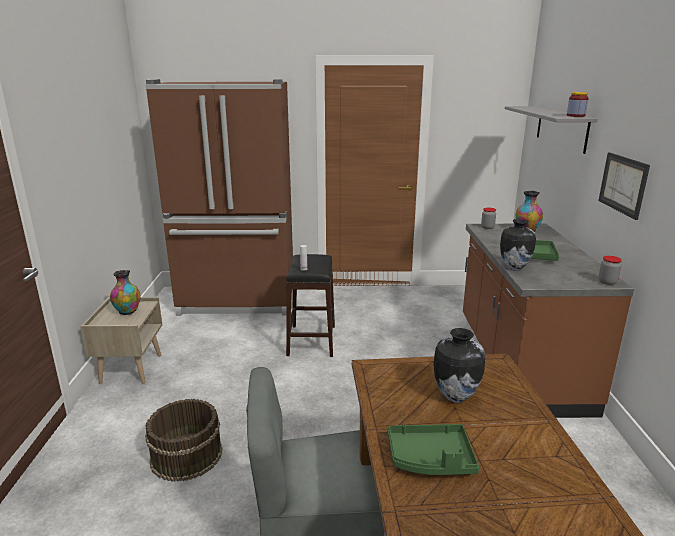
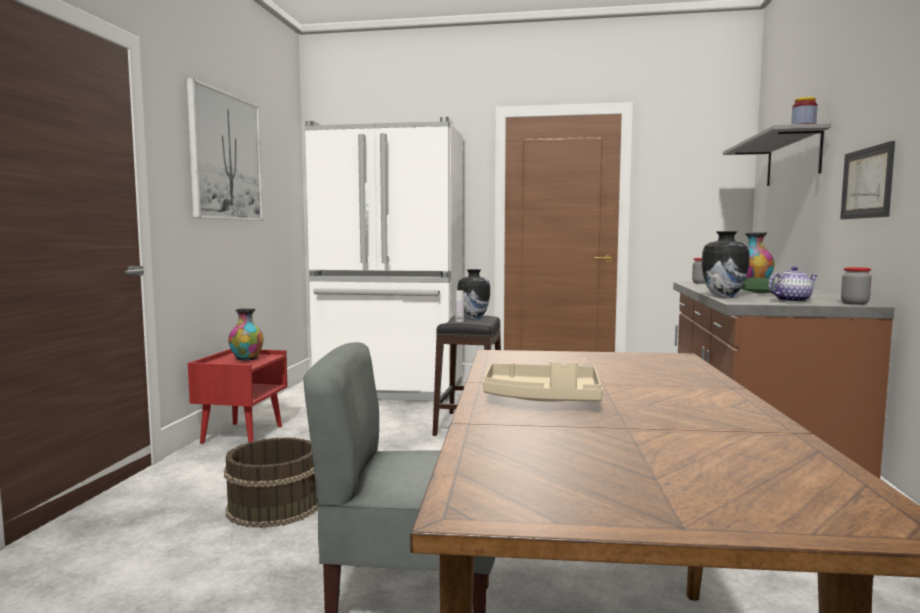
camera: 10 degrees right, 15 degrees down
(80, 130) = (226, 157): none -> picture
(131, 368) = (242, 434): beige nightstand -> red nightstand
(238, 301) = (390, 391): brown fridge -> white fridge
(430, 459) = (542, 399): green tray -> beige tray
(455, 396) = (602, 370): vase -> vase (473, 318)
(564, 277) = (792, 301): none -> teapot

